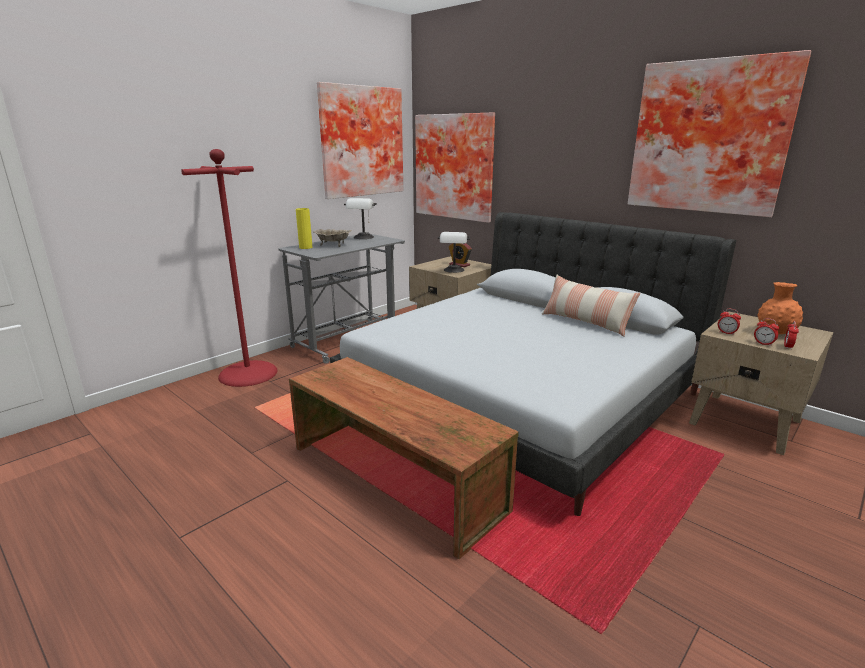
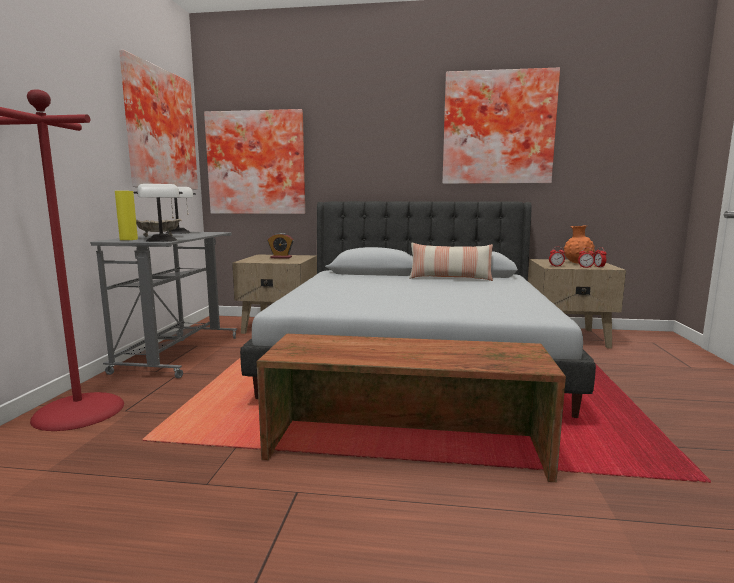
camera: 35 degrees left, 10 degrees down
(454, 271) = (286, 261): table lamp -> table lamp (163, 241)

